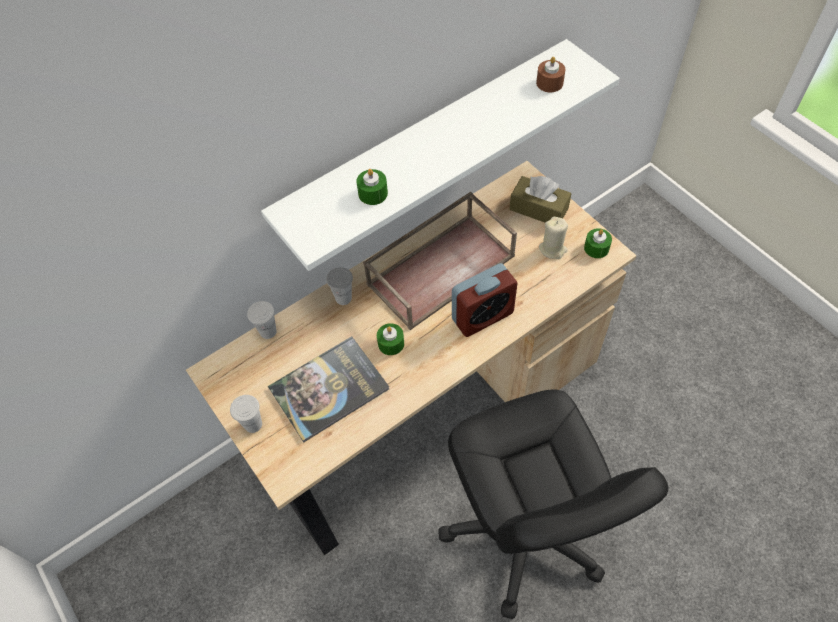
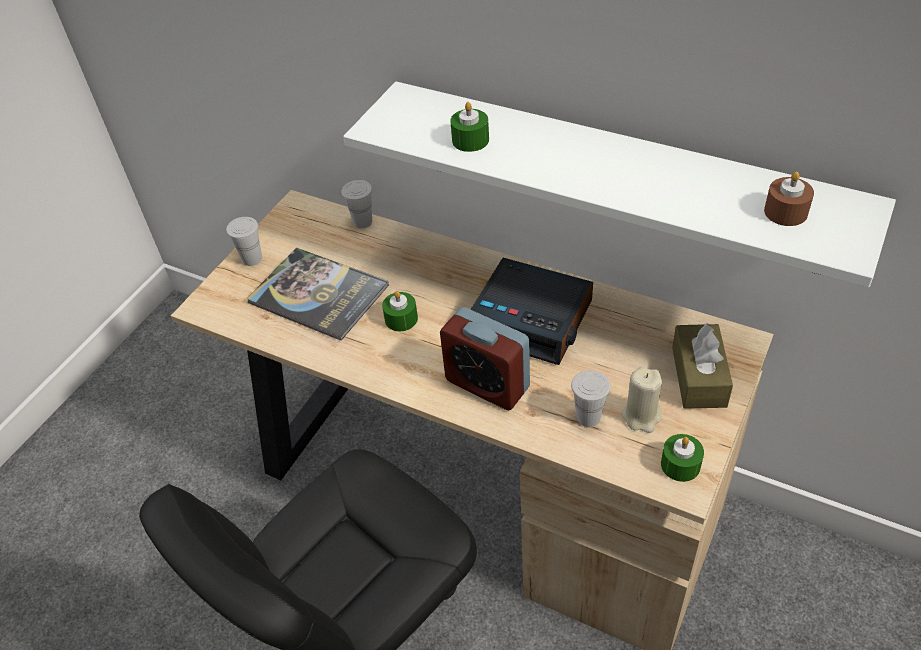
camera: 65 degrees right, 10 degrees down
(343, 298) = (437, 257): white cup -> white cup (588, 417)
(441, 268) = (532, 319): brown tray -> alarm clock

